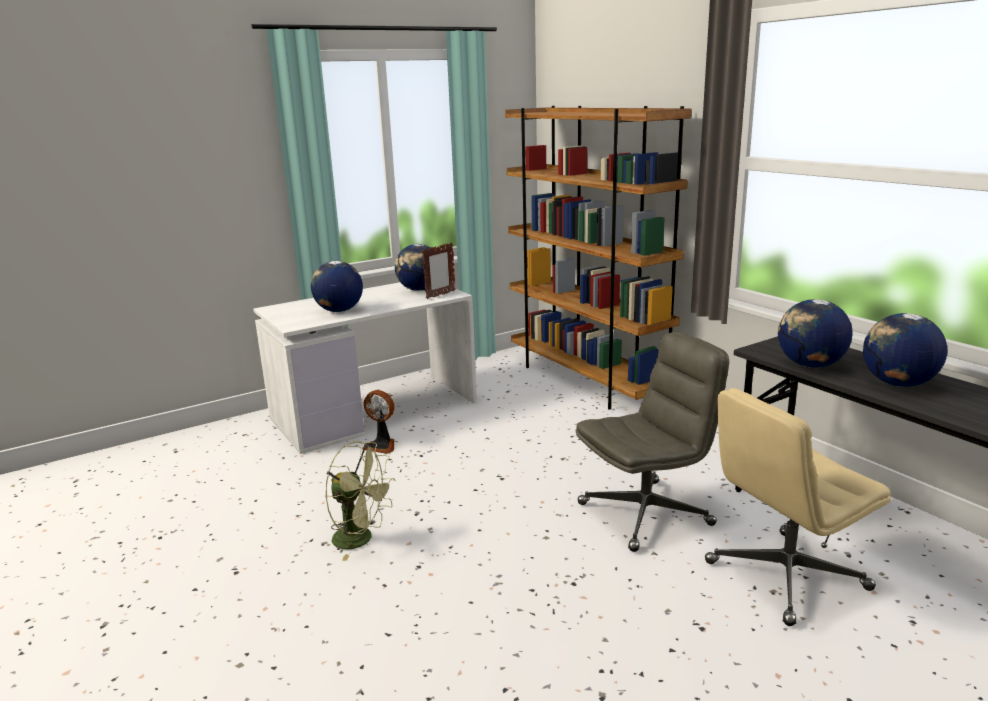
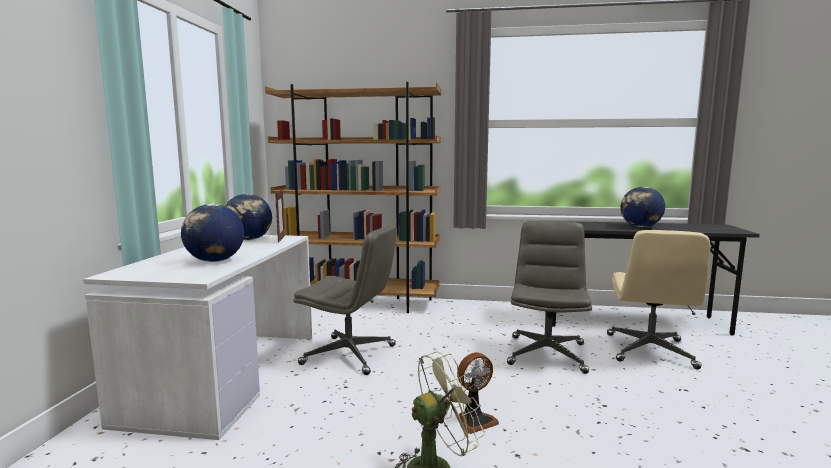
camera: 50 degrees left, 10 degrees down
(382, 445) = (295, 395): fan -> fan (475, 420)
(474, 431) = (350, 355): none -> grey office chair
(810, 365) = (595, 228): globe -> none

